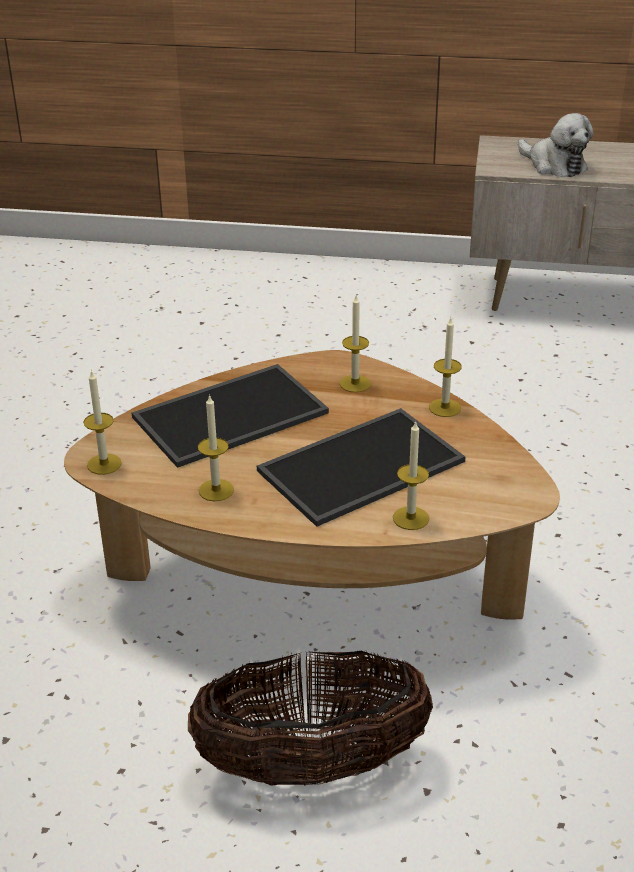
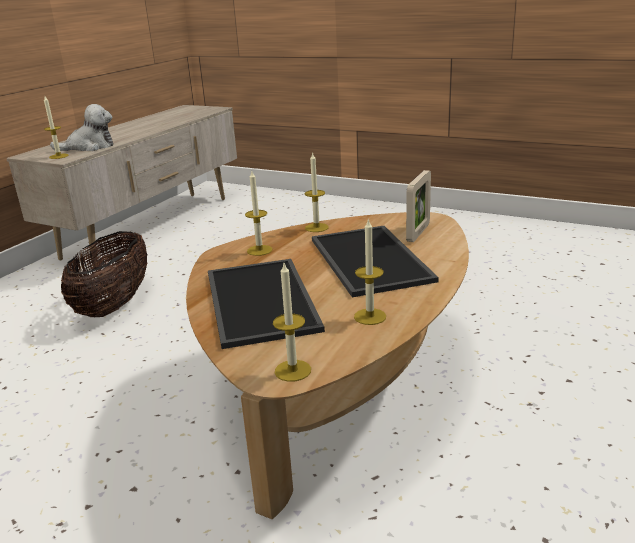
camera: 70 degrees left, 10 degrees down
(311, 764) = (543, 425): basket -> basket (114, 305)
(410, 518) = (440, 251): candle -> candle (59, 156)
(467, 492) = (418, 233): none -> picture frame

